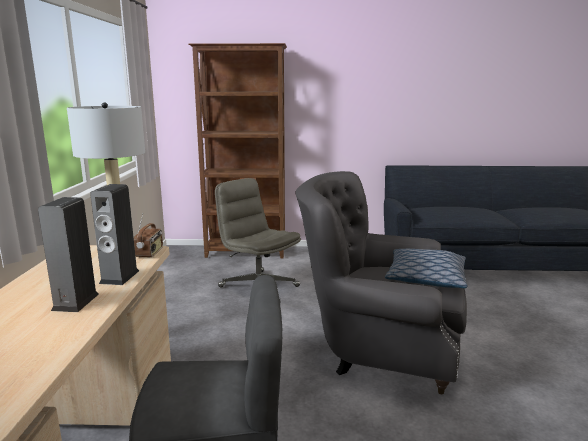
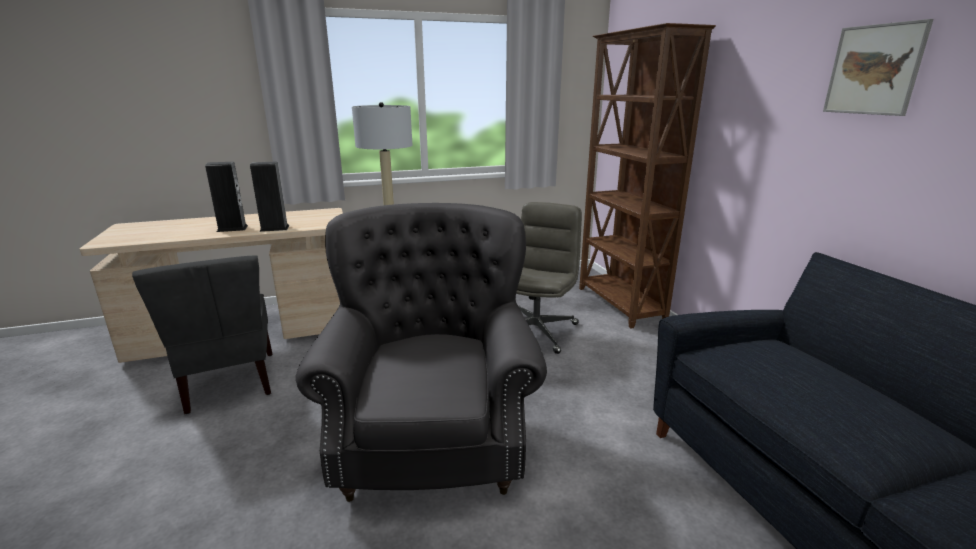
camera: 70 degrees right, 5 degrees up
(150, 253) = (325, 225): radio -> none
(390, 76) = (873, 70): none -> picture
(425, 278) = (437, 378): pillow -> none

